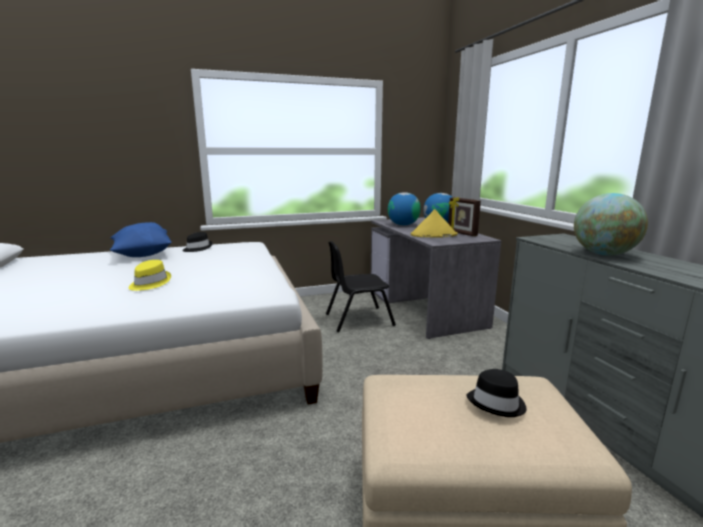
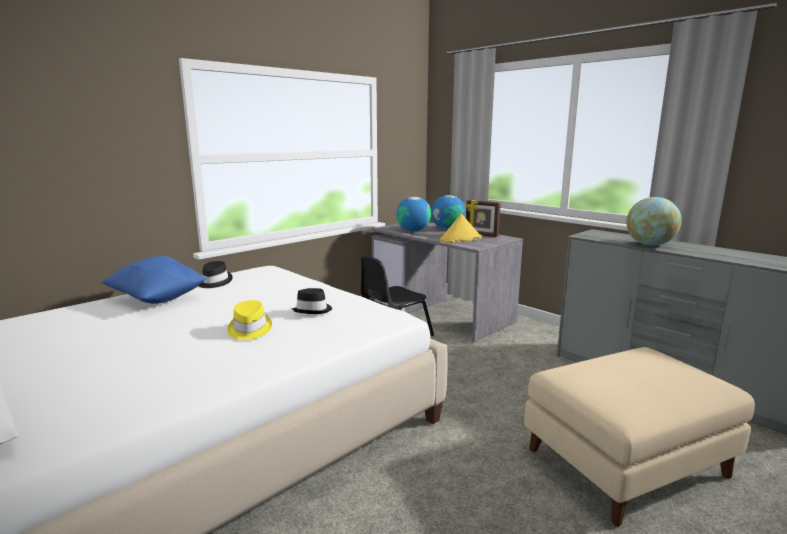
camera: 25 degrees left, 0 degrees up
(497, 403) = (647, 369): black hat -> black hat (313, 310)

